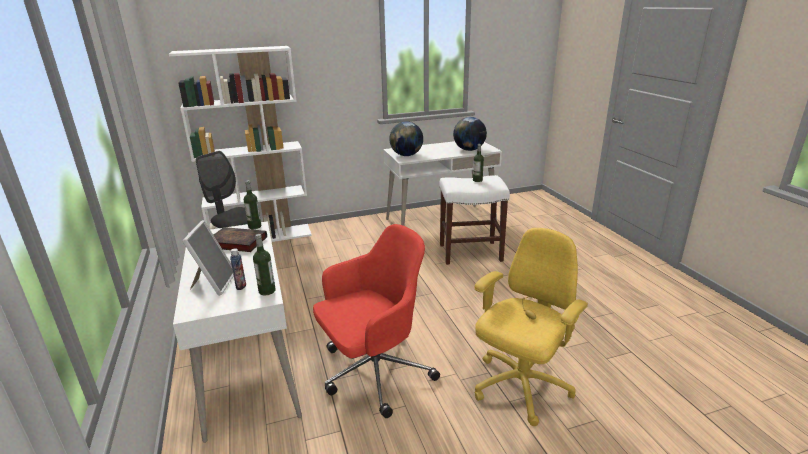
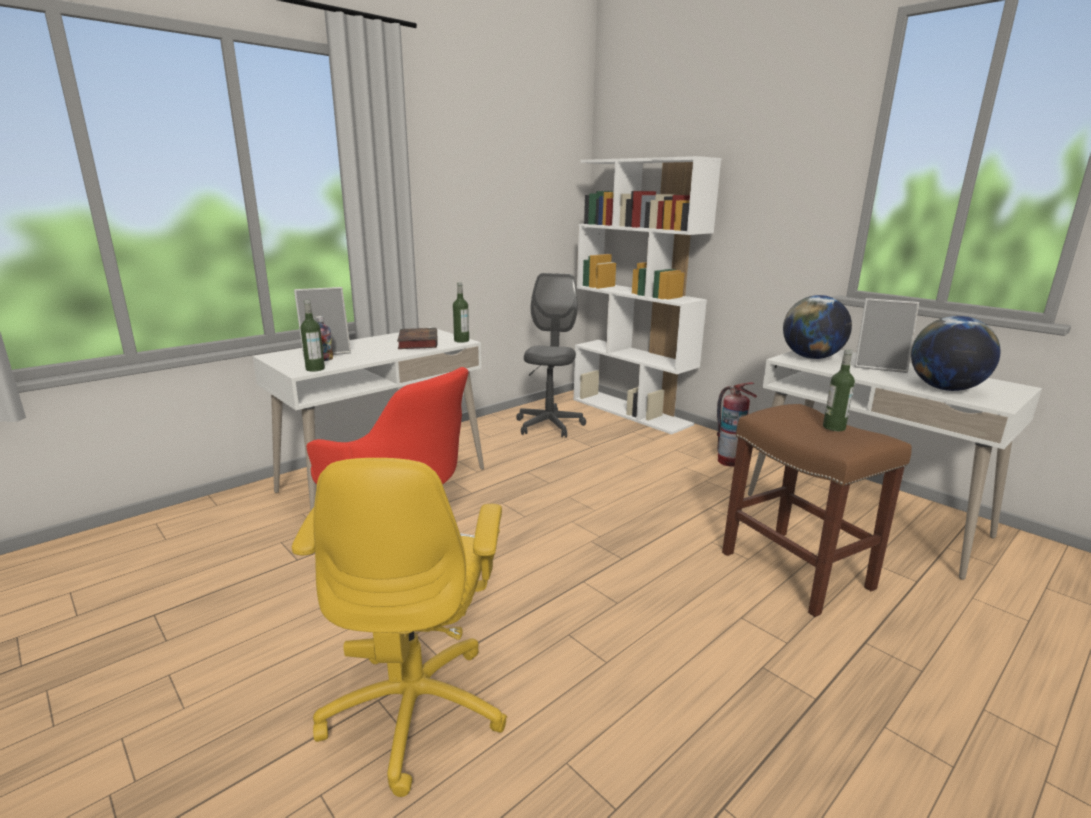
camera: 65 degrees right, 5 degrees down
(362, 231) = (729, 461): none -> fire extinguisher
(431, 149) = (879, 366): none -> picture frame
(469, 253) = (793, 569): white stool -> brown stool
(520, 387) = (416, 708): yellow office chair -> yellow office chair turned 75 degrees clockwise

